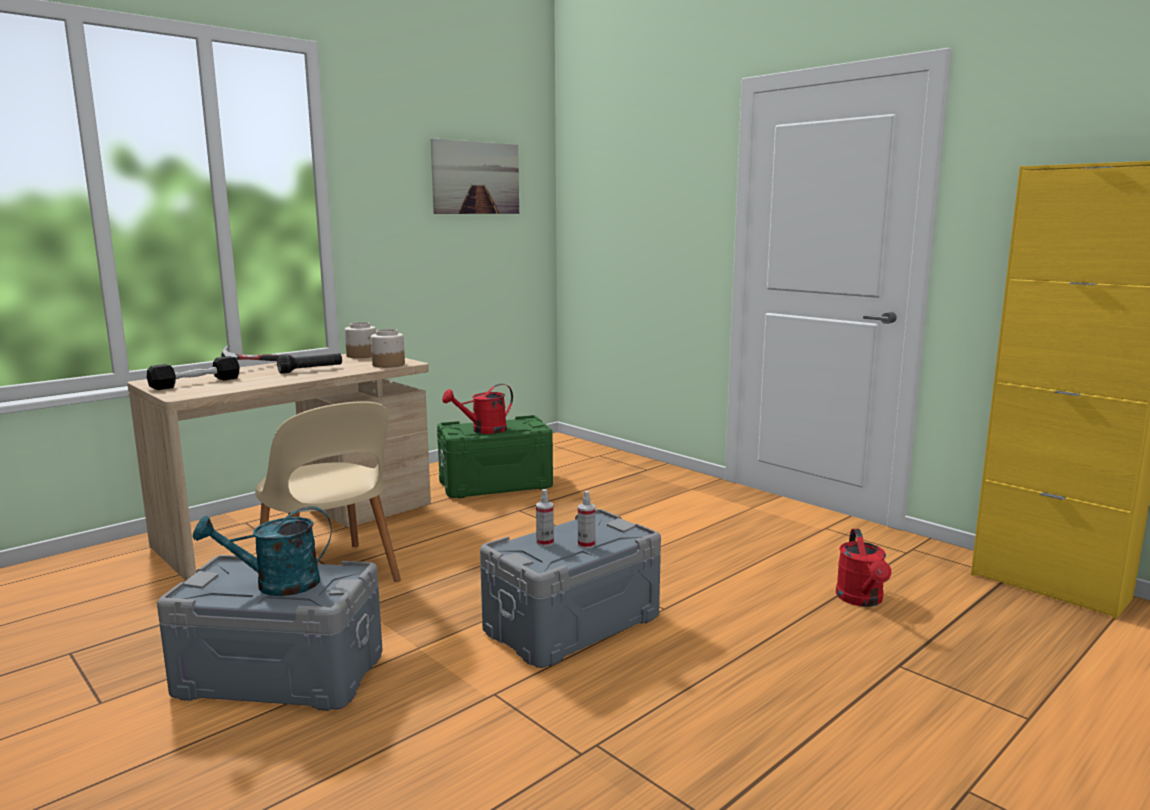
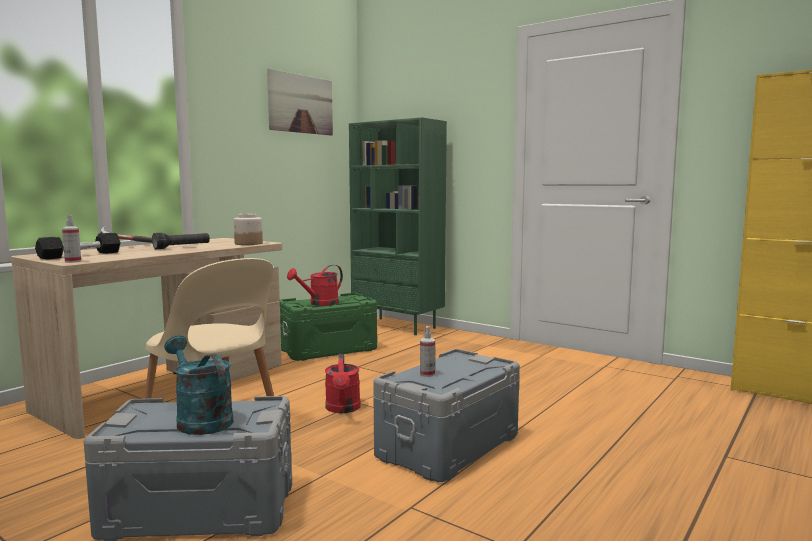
camera: 10 degrees left, 5 degrees down
(276, 585) = (200, 419): turquoise watering can -> turquoise watering can turned 75 degrees clockwise
(362, 355) = (219, 240): jar -> none
(586, 545) = (463, 374): spray bottle -> spray bottle (73, 261)
(594, 454) = (398, 326): none -> green bookcase
(862, 600) = (665, 412): red watering can -> red watering can (343, 409)

